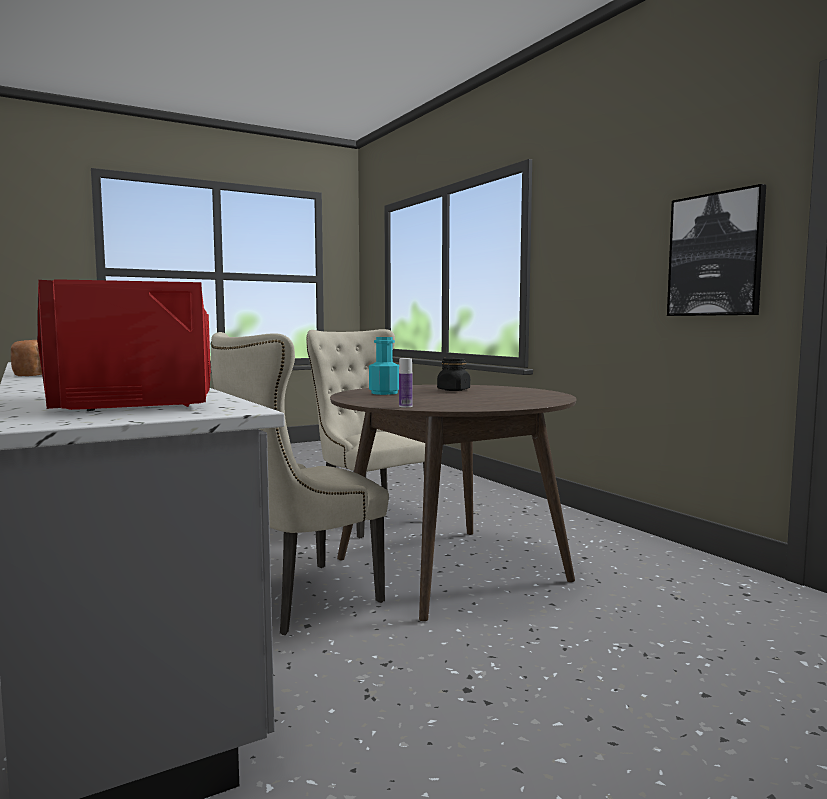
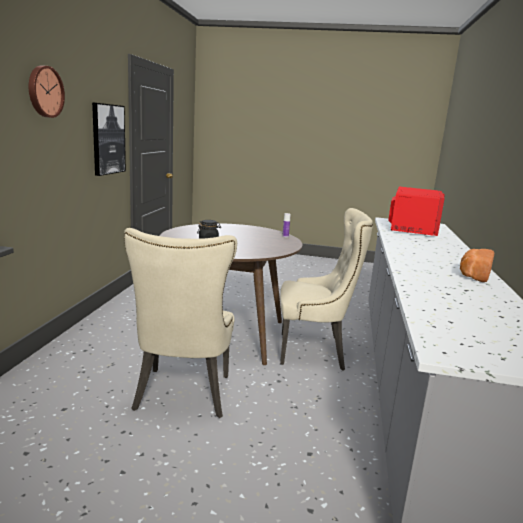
camera: 140 degrees left, 10 degrees up
(384, 393) = (254, 248): turquoise bottle -> none
(591, 211) = (44, 91): none -> wall clock

